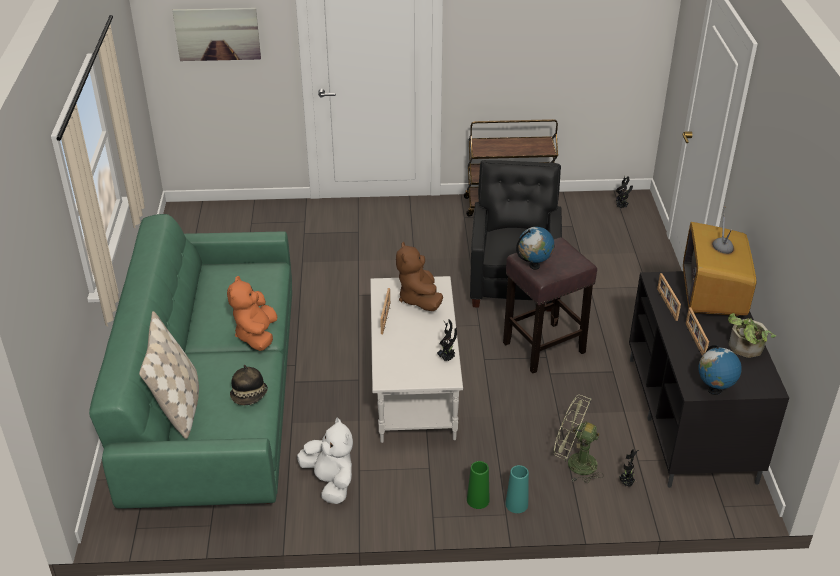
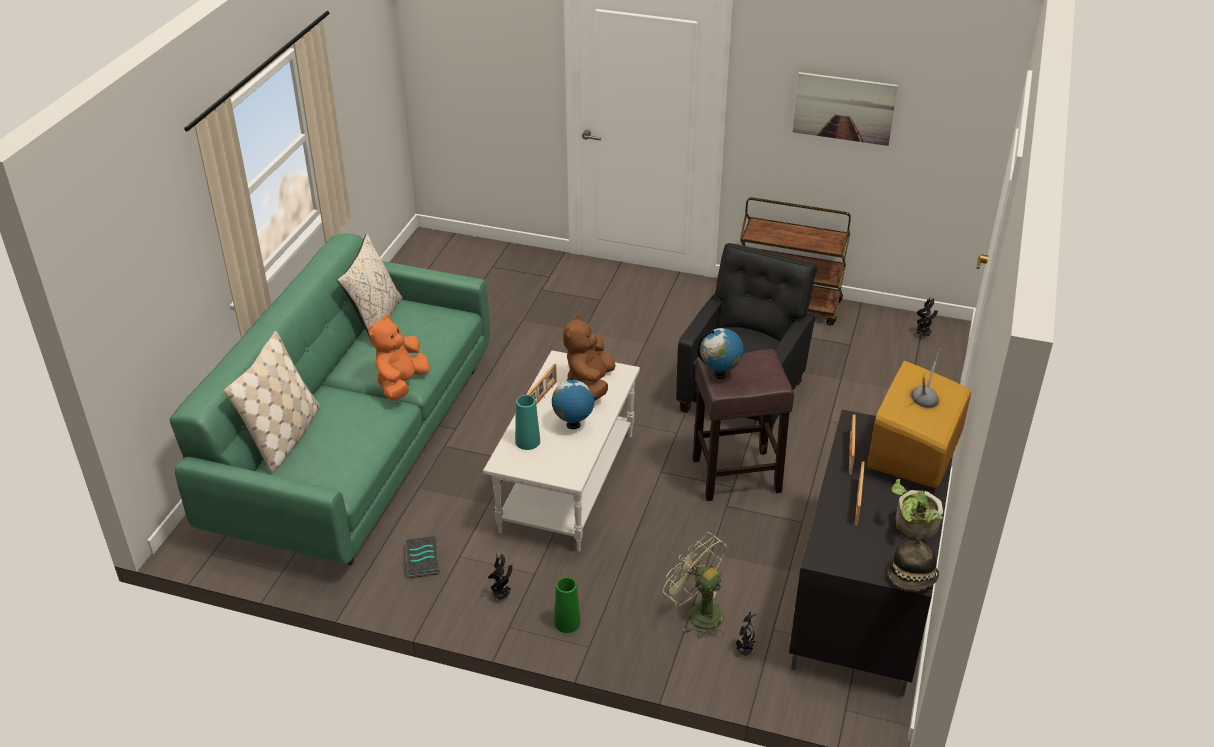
camera: 20 degrees right, 0 degrees up
(200, 286) = (375, 320): none -> beige pillow
(217, 34) = (480, 50): picture -> picture (844, 108)
(250, 396) = (358, 445): hat -> hat (912, 578)
(330, 482) = (424, 560): white plush toy -> book
(447, 358) = (582, 456): potted plant -> potted plant (502, 596)
(516, 504) = (607, 639): turquoise vase -> turquoise vase (527, 441)
(714, 390) = (843, 565): globe -> globe (573, 425)

